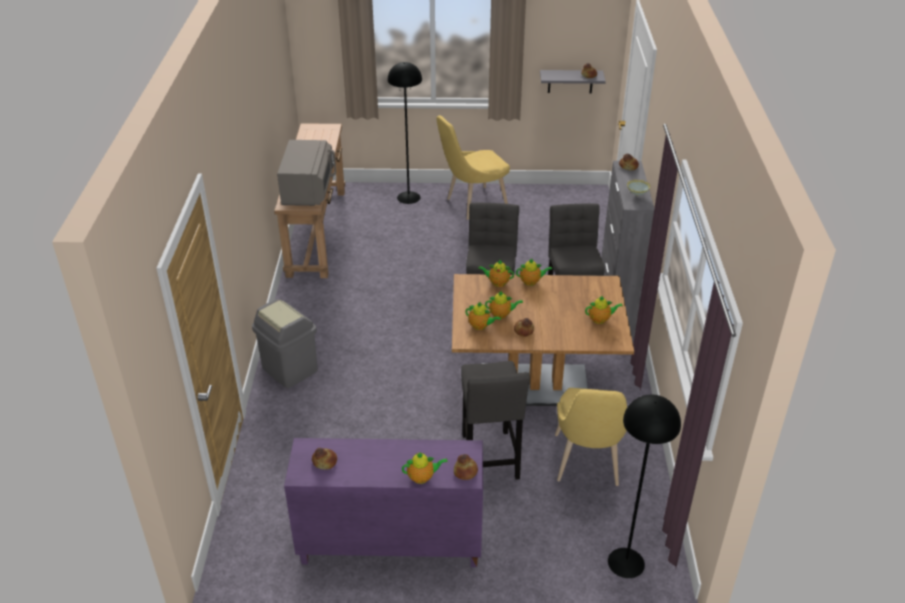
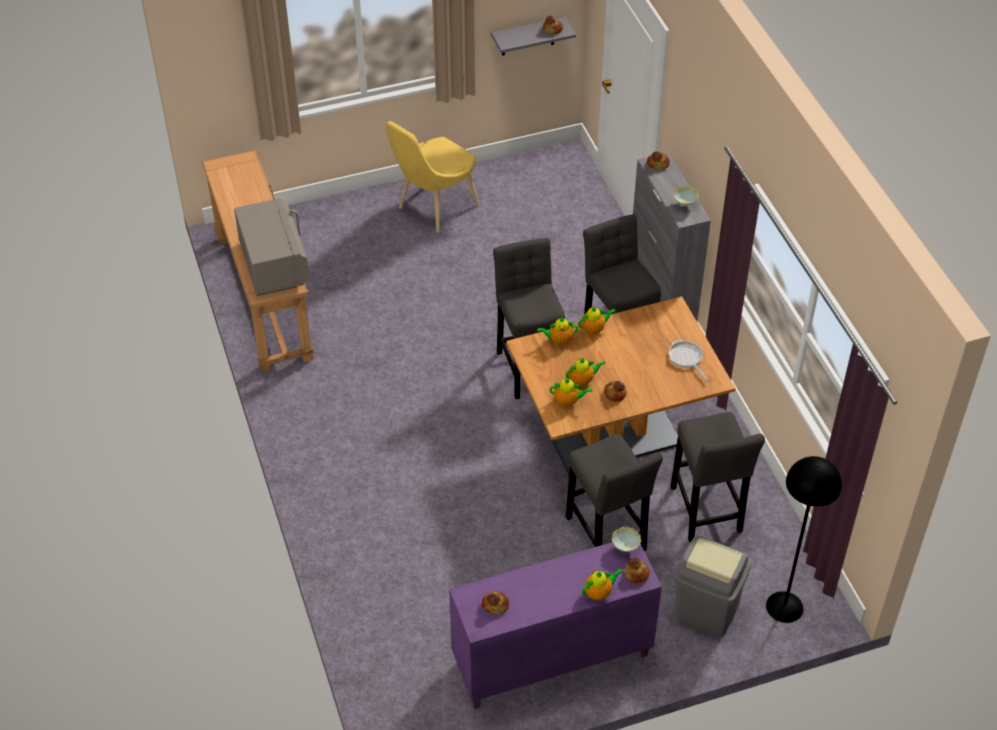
camera: 20 degrees left, 10 degrees up
(289, 369) = (336, 493): grey trash can -> grey trash can (706, 609)
(408, 197) = (350, 217): black floor lamp -> none
(466, 447) = (625, 548): none -> bowl
(587, 464) = (706, 513): yellow chair -> grey stool
(600, 319) = (686, 358): teapot -> frying pan

